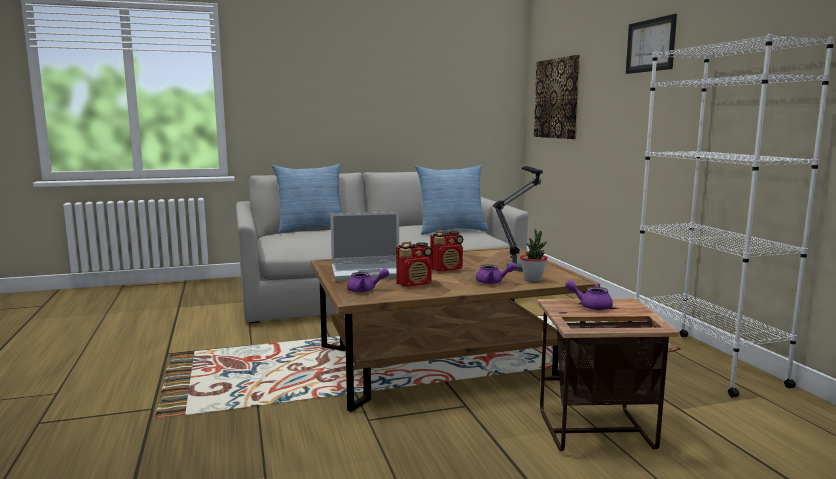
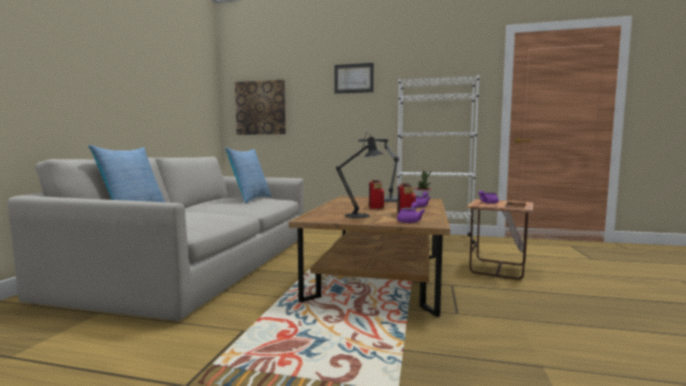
camera: 60 degrees left, 5 degrees down
(369, 272) = (361, 216): laptop -> black table lamp

